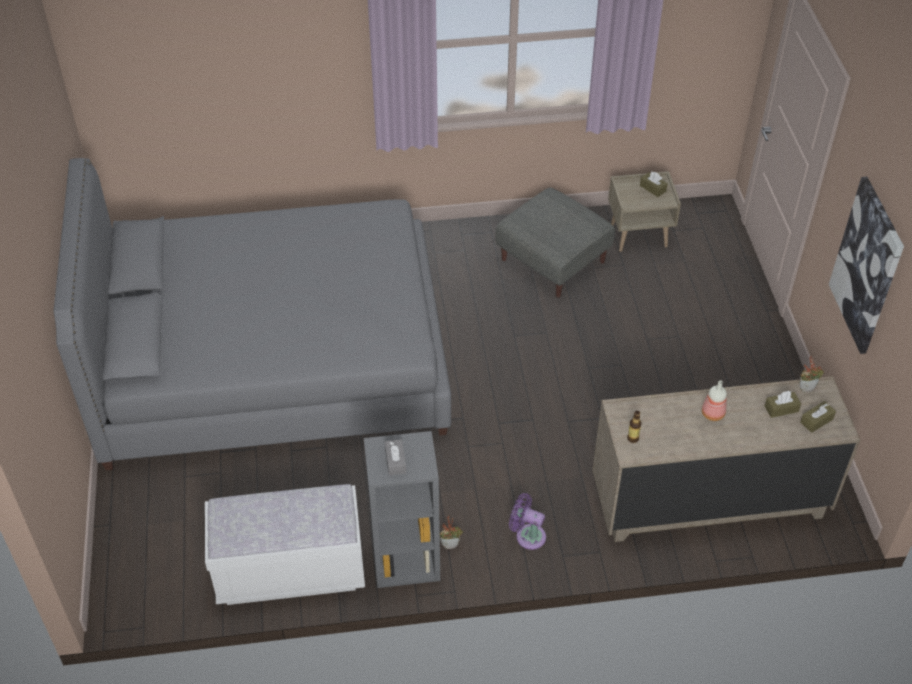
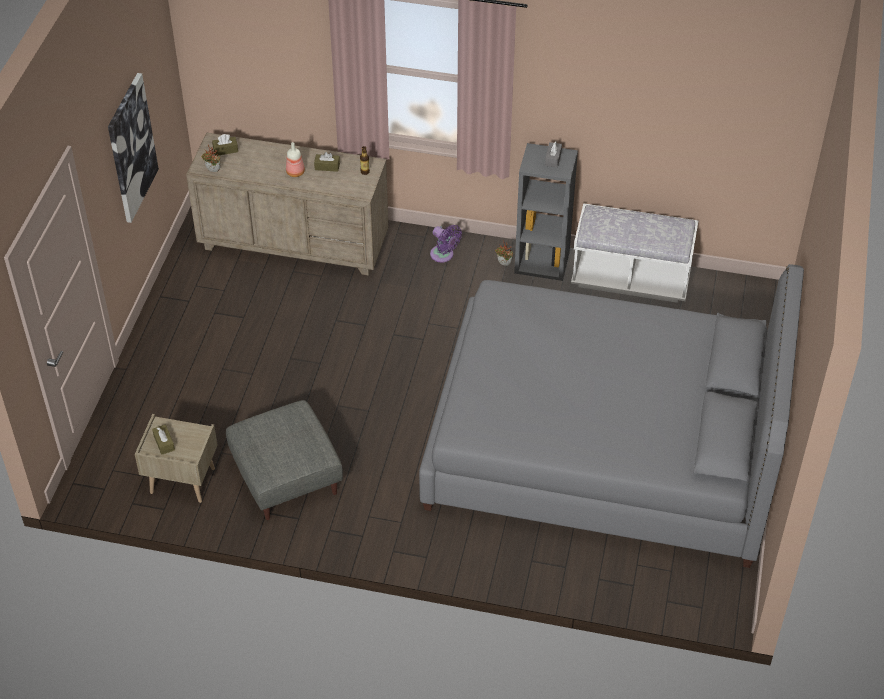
camera: 160 degrees left, 0 degrees up
(781, 409) = (243, 163): brown tissue box -> brown tissue box (327, 166)

